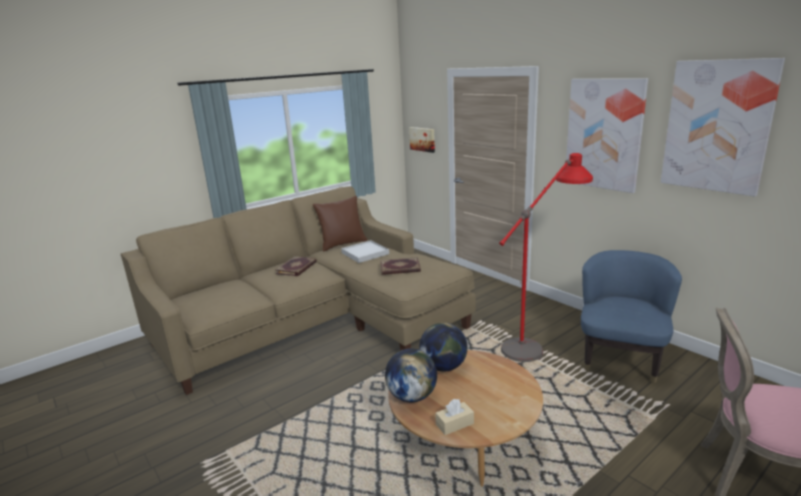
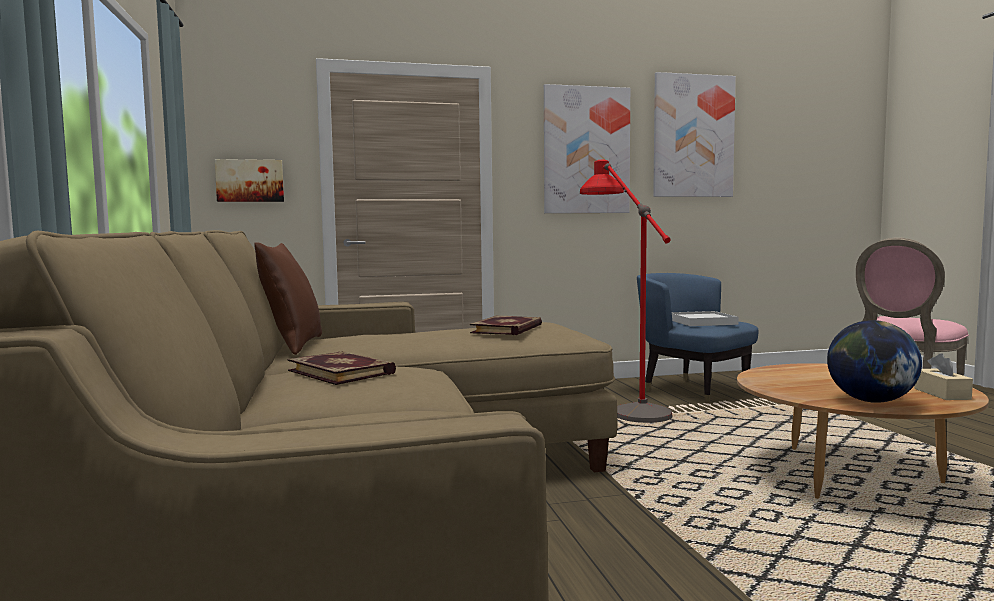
camera: 65 degrees left, 15 degrees down
(365, 253) = (395, 335): white tray -> white tray (702, 322)
(443, 367) = (789, 382): globe -> none

